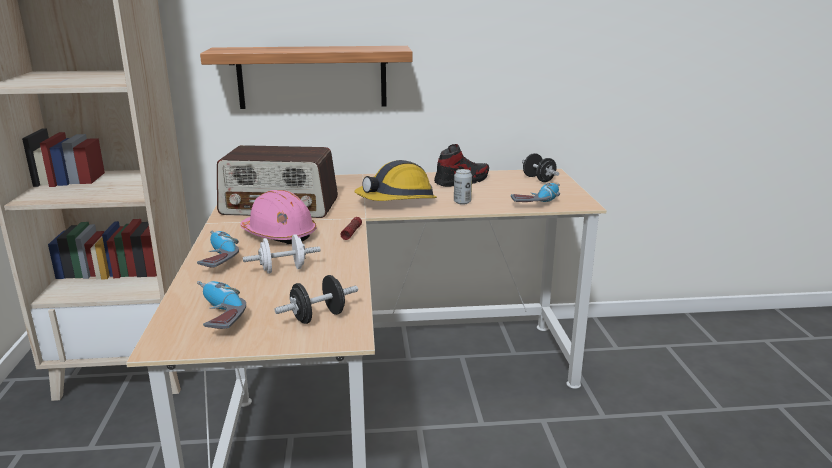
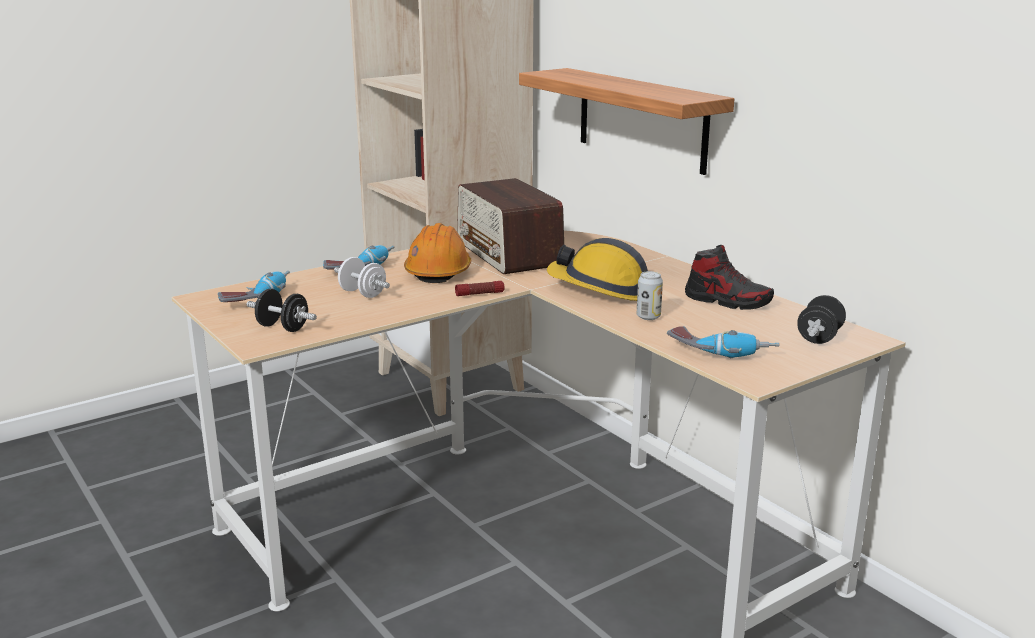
camera: 60 degrees right, 0 degrees up
(279, 234) = (439, 272): pink hard hat -> orange hard hat

